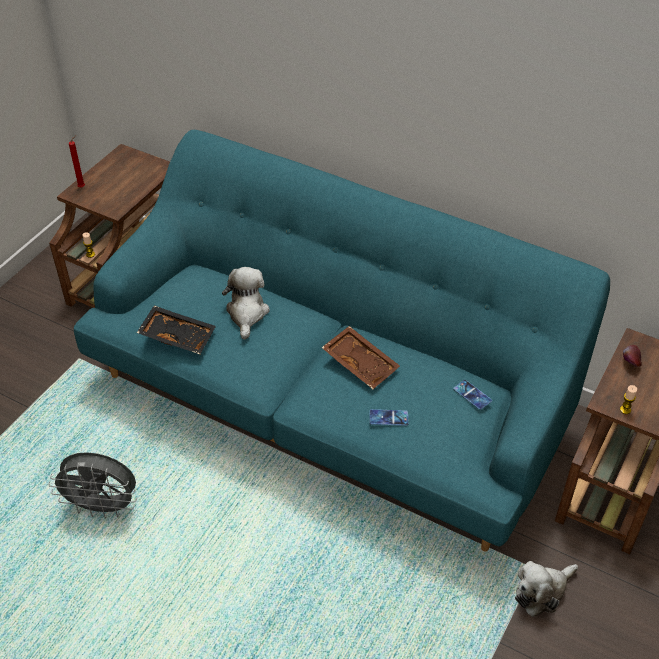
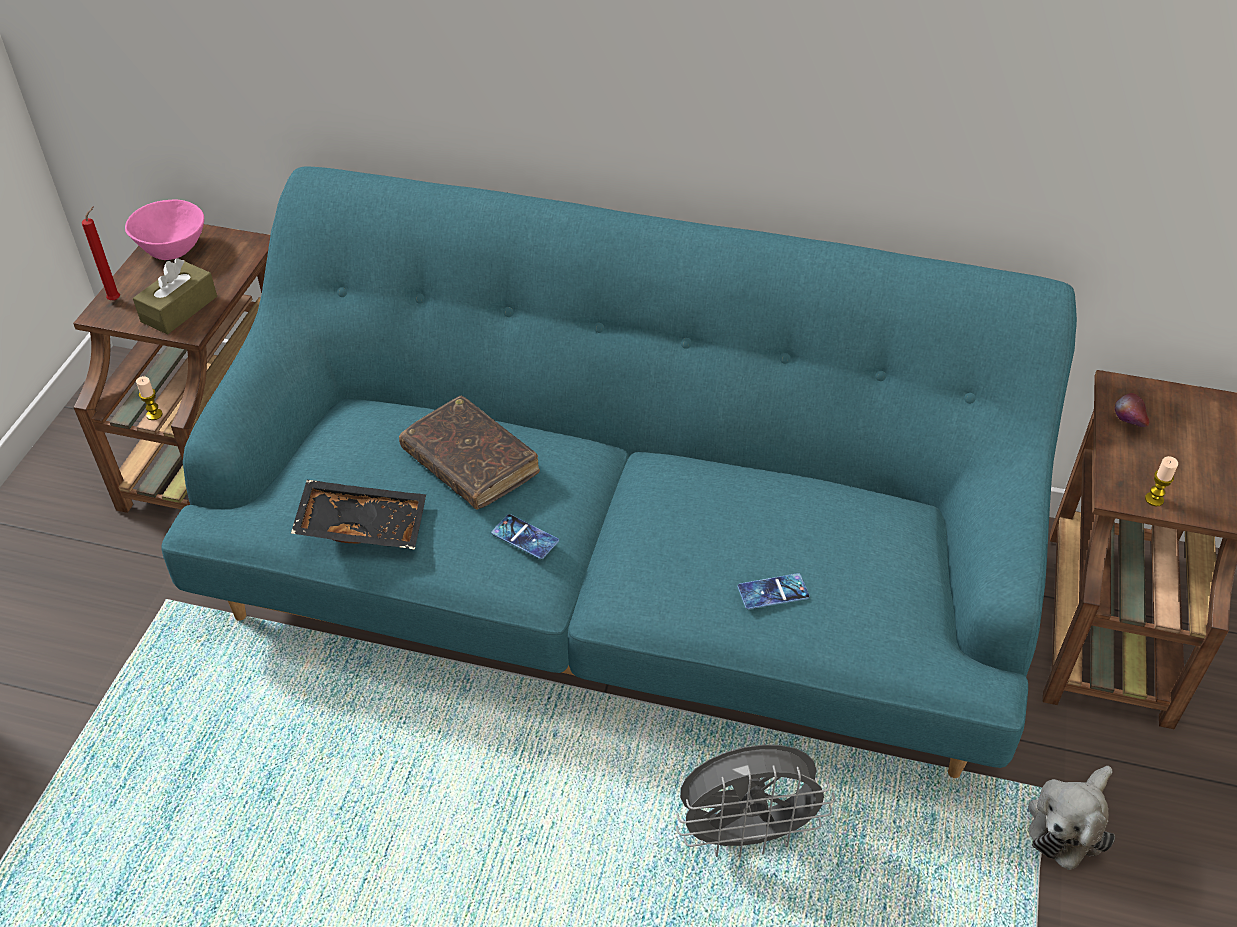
camera: 15 degrees left, 0 degrees up
(103, 507) = (288, 855): grey fan -> grey fan (746, 834)
(113, 198) = (179, 309): none -> brown tissue box
(121, 164) = (174, 251): none -> pink bowl
(247, 313) = (470, 463): plush toy -> brown book
(361, 363) = (693, 509): brown tray -> none
(472, 395) = (891, 525): phone -> phone (525, 537)

